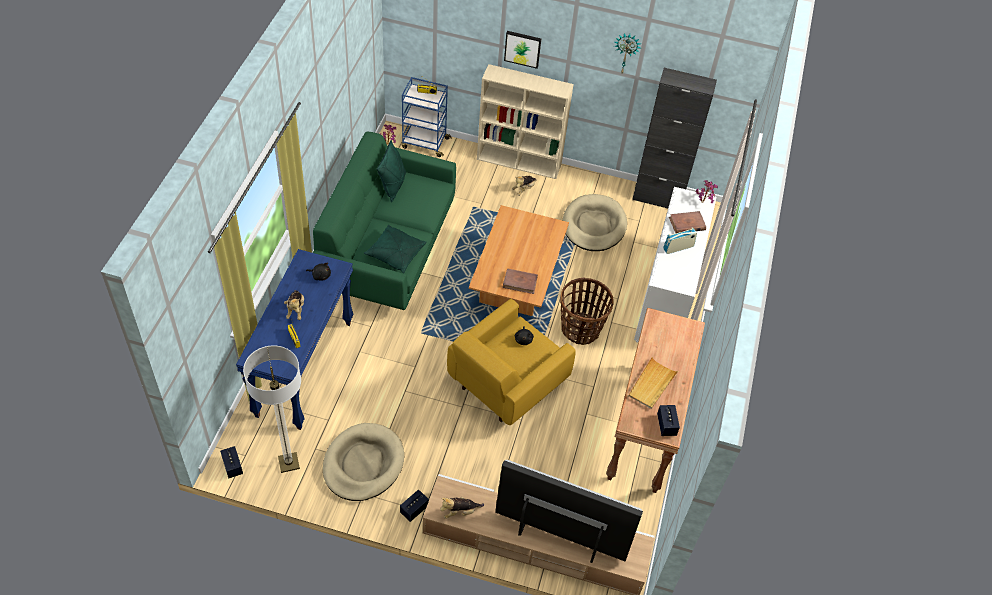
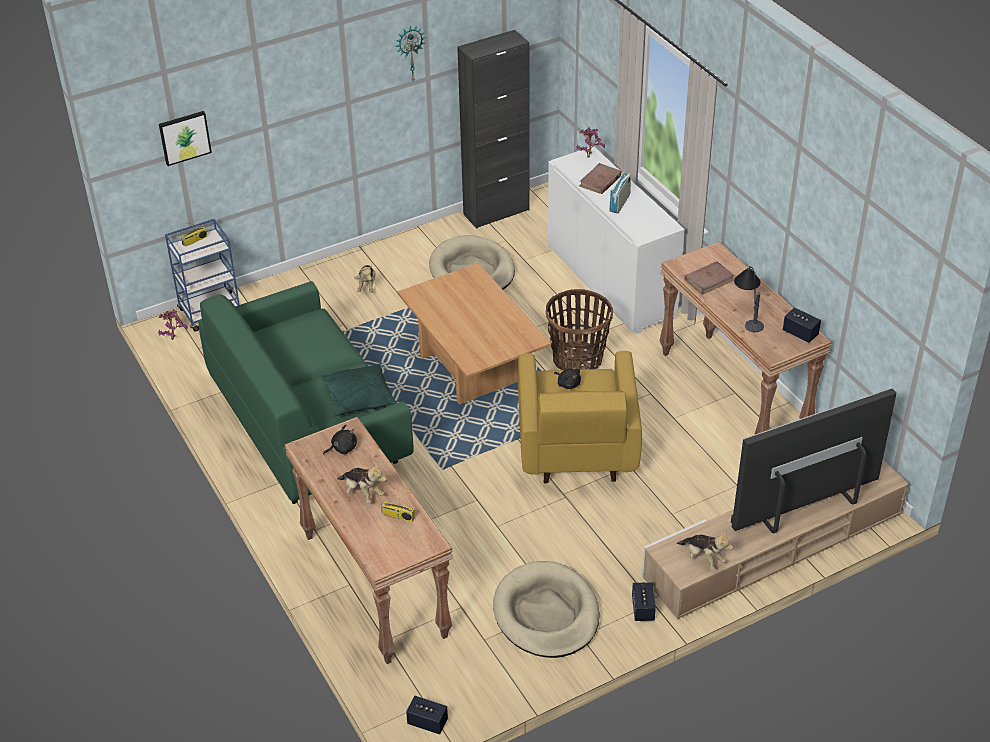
camera: 40 degrees left, 10 degrees down
(288, 463) = (477, 672): floor lamp -> none
(304, 368) = (373, 585): blue console table -> brown console table
(393, 186) = (269, 347): green pillow -> none
(460, 511) = (703, 558): plush toy -> plush toy turned 75 degrees counterclockwise
(520, 162) = (330, 266): beige bookcase -> none
(520, 282) = (506, 338): brown book -> brown book (709, 280)
(522, 48) = (293, 115): picture -> picture (184, 137)
(651, 384) = (747, 314): beige tray -> table lamp

